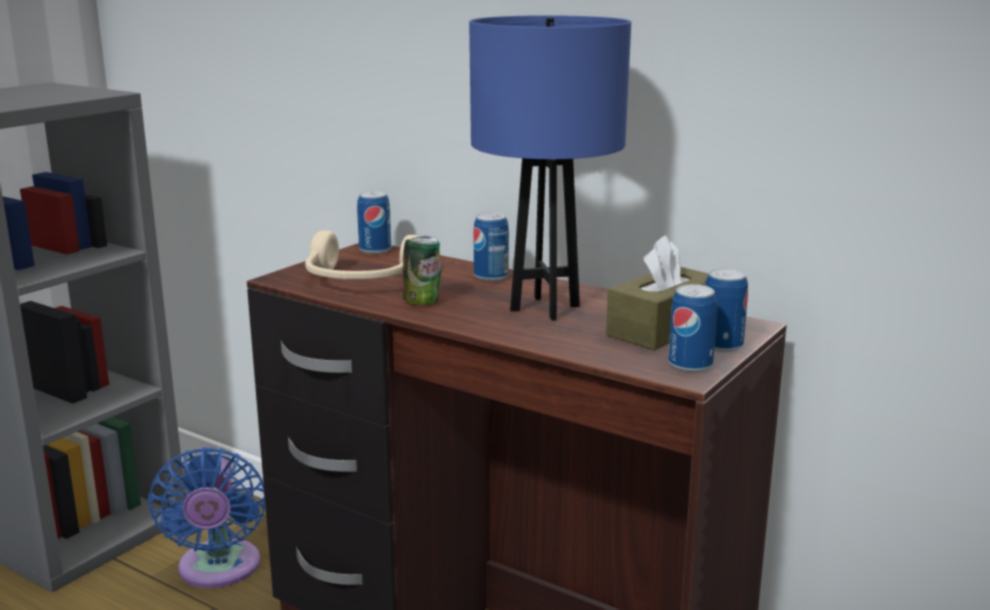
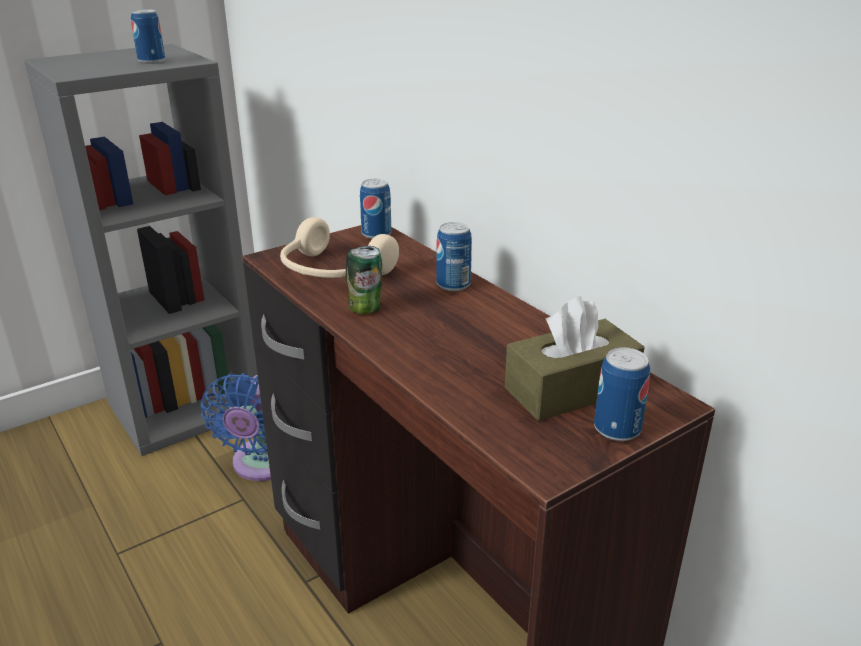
camera: 20 degrees right, 10 degrees up
(545, 308) = (472, 337): blue table lamp -> none
(690, 365) = (561, 453): can -> can (152, 61)

